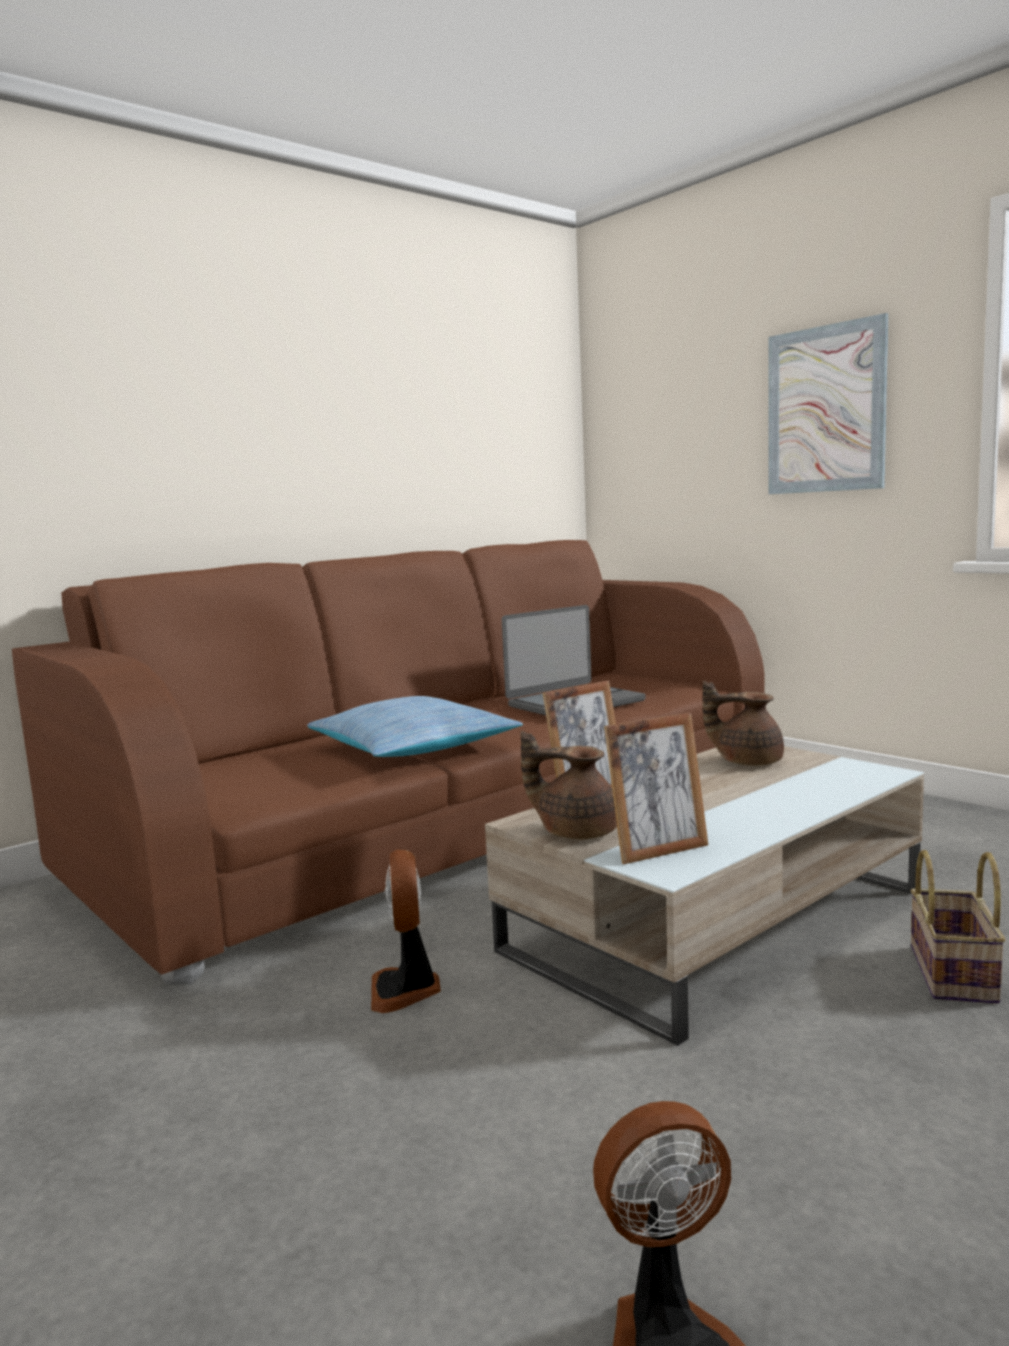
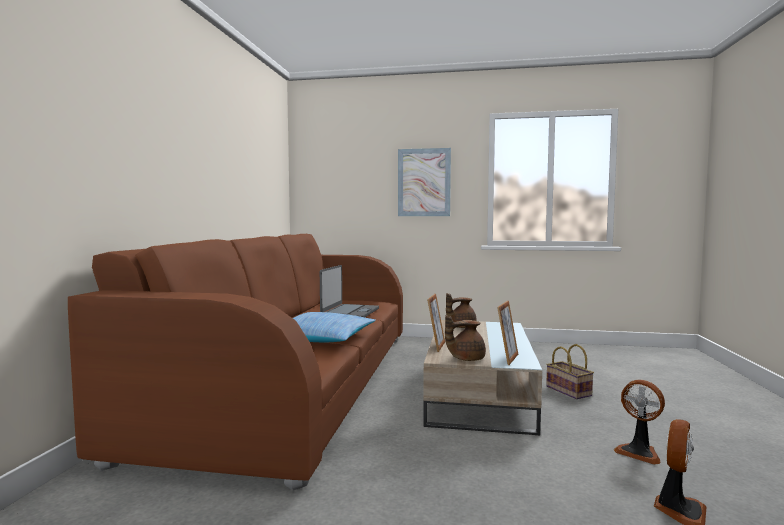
camera: 40 degrees left, 5 degrees down
(406, 990) = (416, 451): fan -> fan (639, 452)

